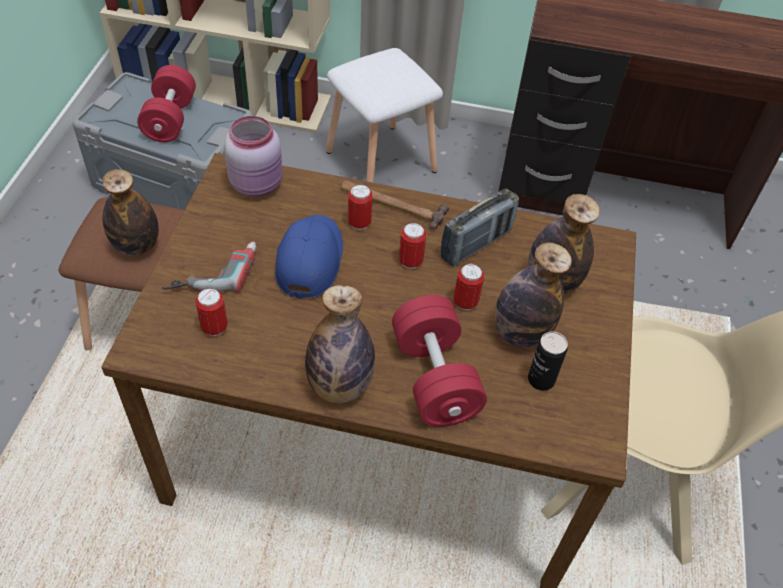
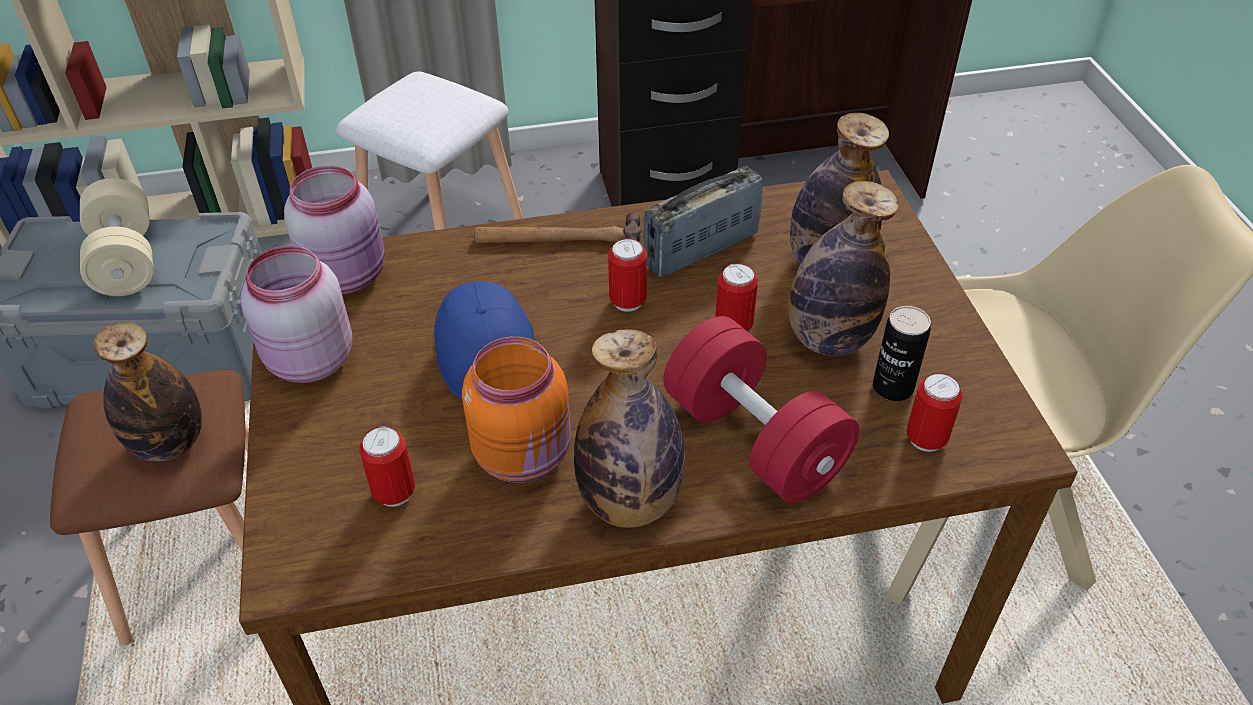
camera: 20 degrees left, 5 degrees down
(170, 119) = (126, 260): red dumbbell -> beige dumbbell
(208, 231) = (308, 361): none -> pink jar
(213, 270) = (346, 413): power drill -> none
(297, 334) = (525, 455): none -> orange jar
(359, 223) = (526, 277): can -> can (926, 439)
(476, 244) = (701, 250): radio -> radio turned 150 degrees counterclockwise

